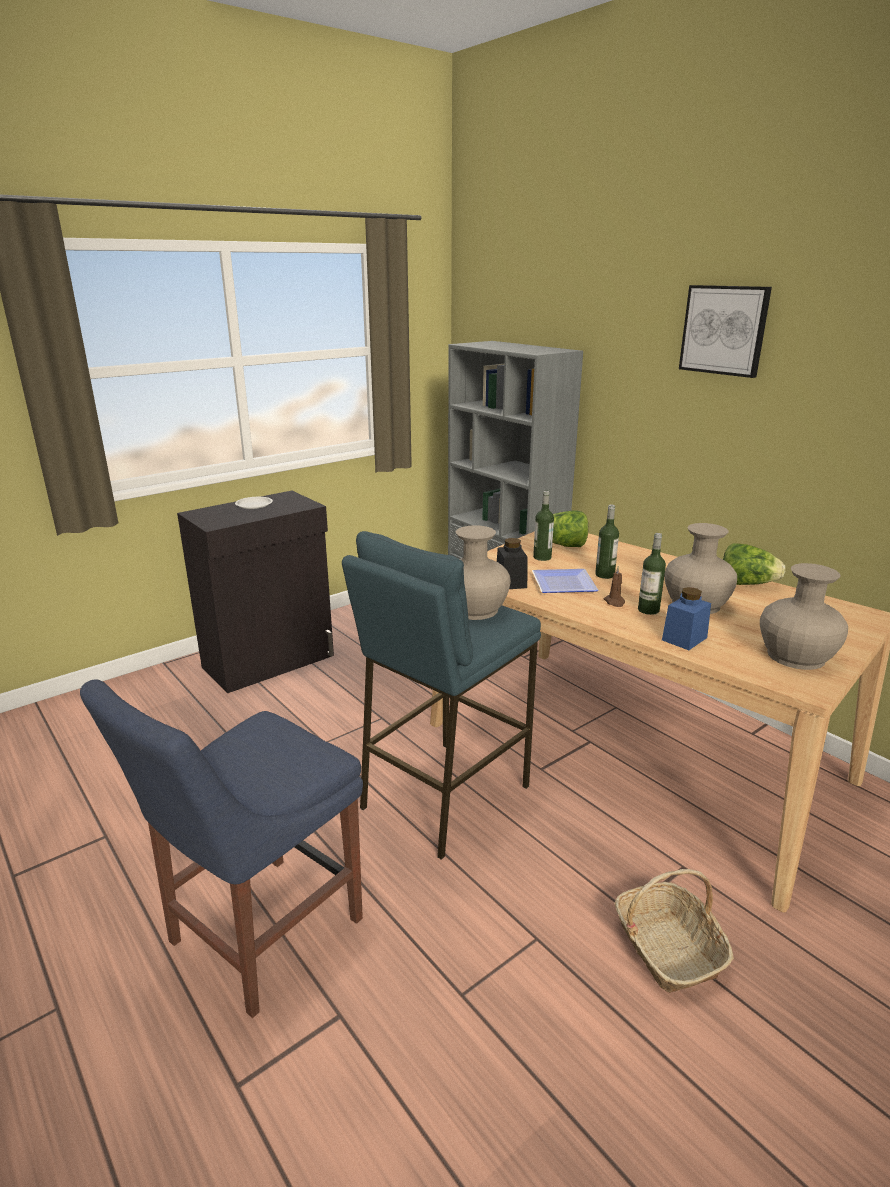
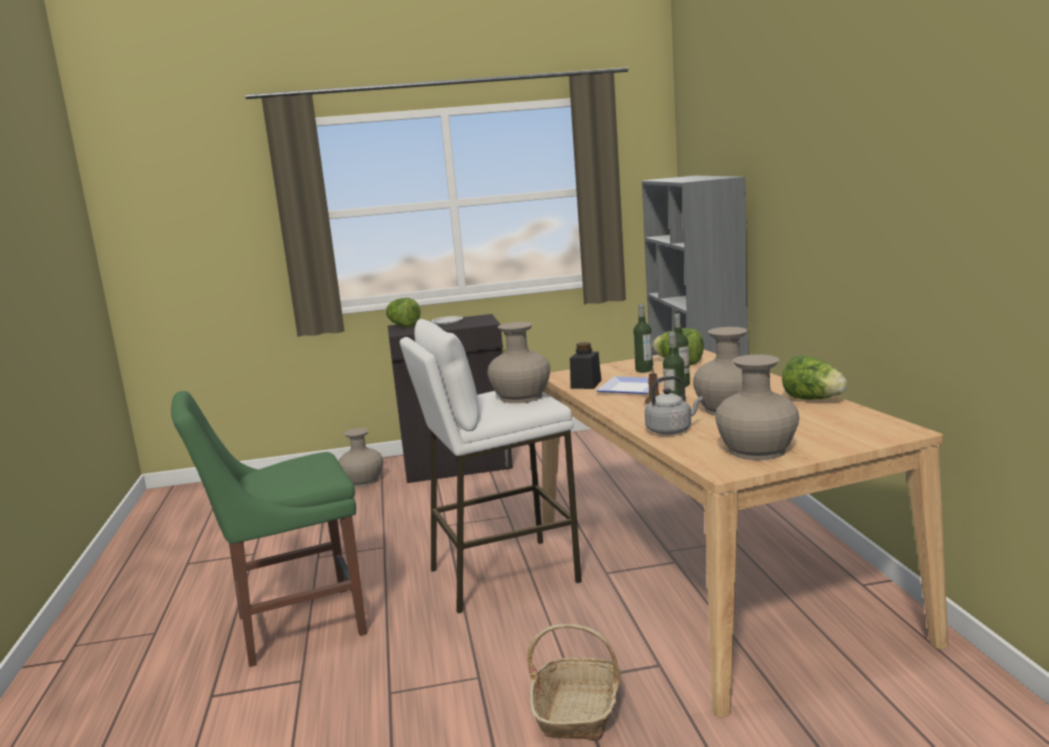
camera: 30 degrees right, 10 degrees down
(168, 699) = (363, 481): none -> beige vase
(201, 513) = (403, 326): none -> lettuce
(258, 935) = (292, 626): blue chair -> green chair
(443, 796) = (502, 575): blue stool -> white stool
(684, 639) = (671, 430): blue jar -> grey kettle
(724, 330) = (826, 143): picture -> none

